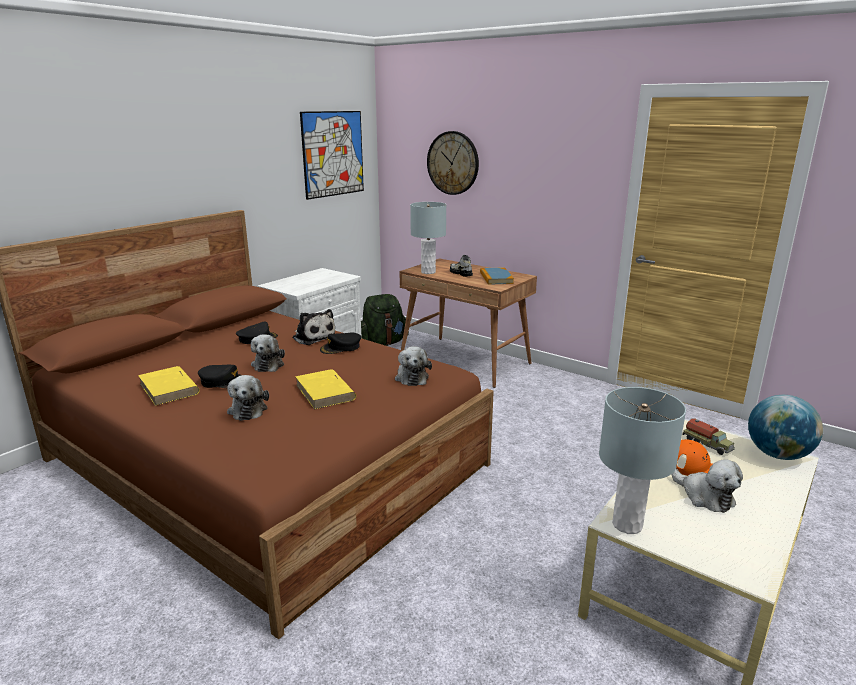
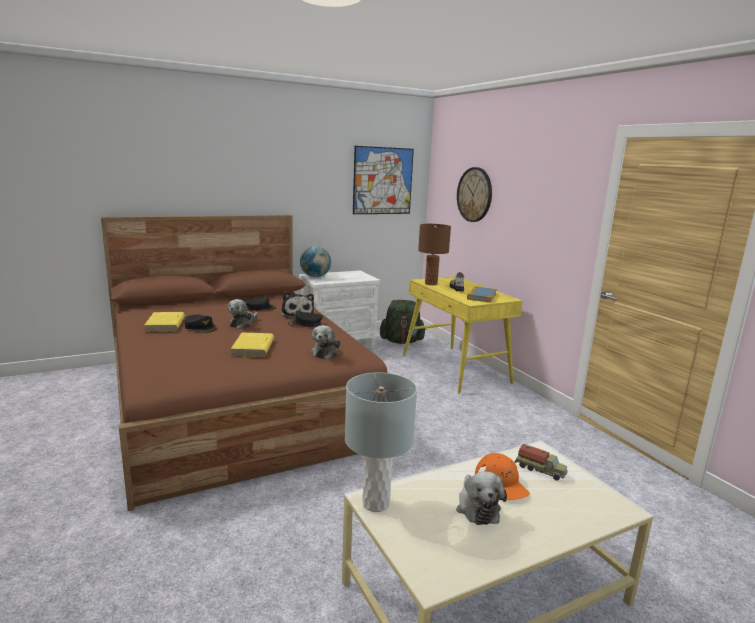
camera: 25 degrees right, 5 degrees down
(248, 409) = (189, 345): plush toy -> none
(428, 272) = (431, 283): grey table lamp -> brown table lamp
(465, 361) = (455, 368): brown desk -> yellow desk
(707, 444) = (540, 470): toy truck -> toy truck turned 45 degrees counterclockwise
(778, 455) = (605, 499): globe -> globe (315, 277)

